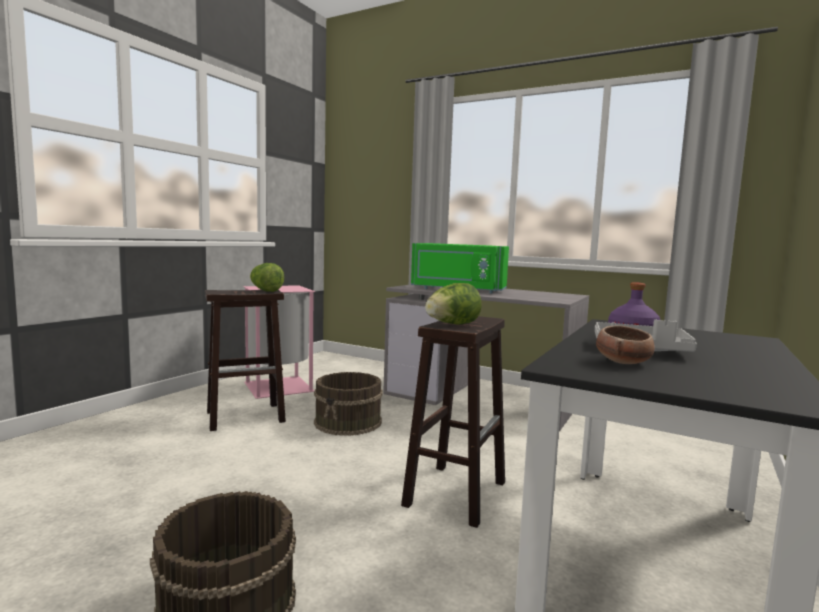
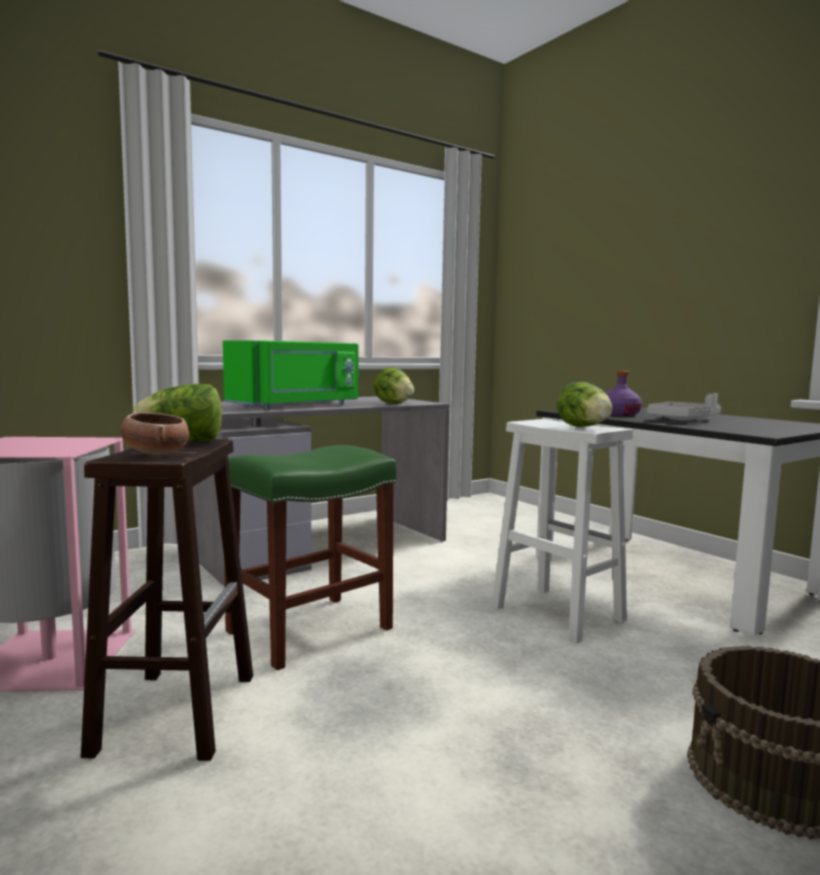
camera: 65 degrees left, 0 degrees up
(348, 422) = (311, 629): brown bucket -> green stool
(456, 492) = (555, 613): brown stool -> white stool
(524, 298) = (393, 404): none -> lettuce
(623, 362) = (734, 426): bowl -> bowl (156, 454)

